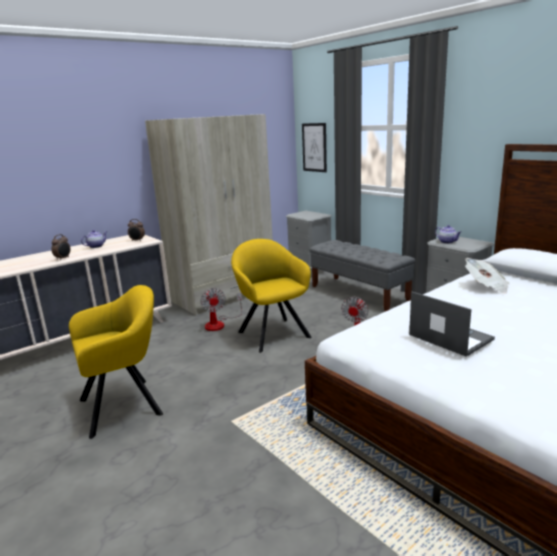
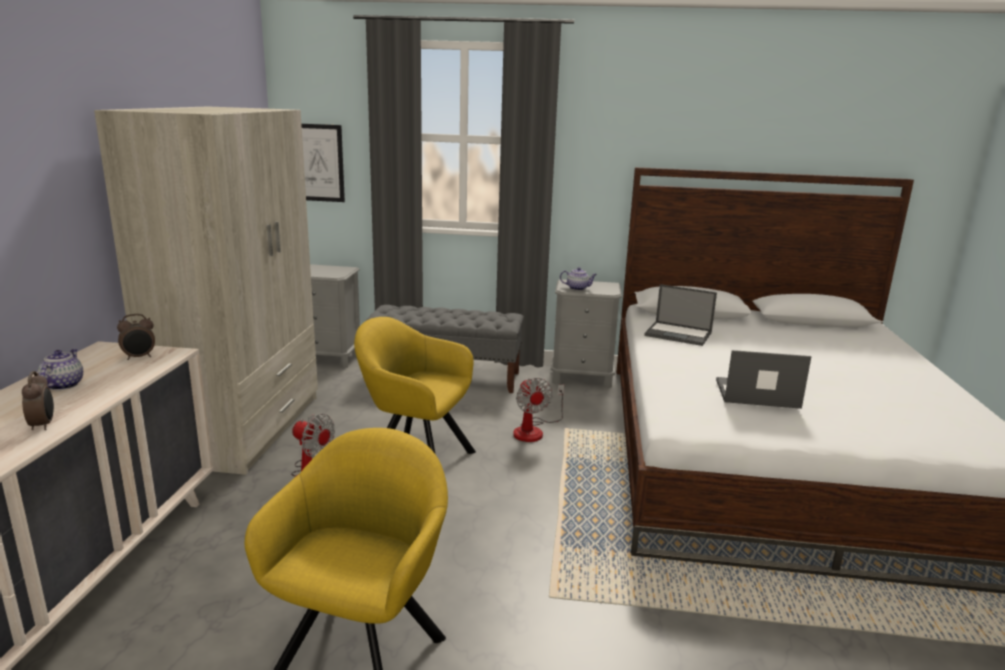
camera: 45 degrees left, 0 degrees up
(486, 287) = (679, 334): newspaper -> laptop

